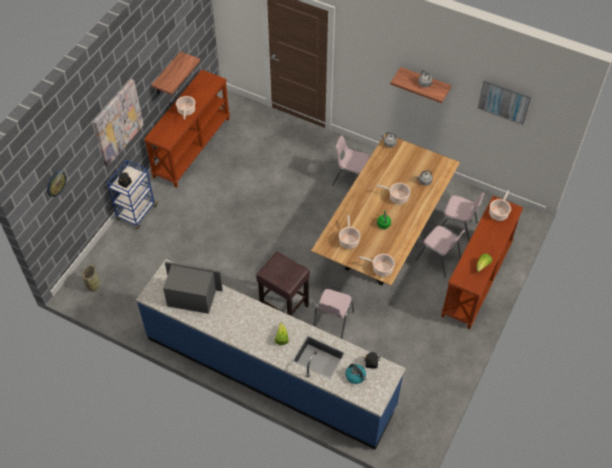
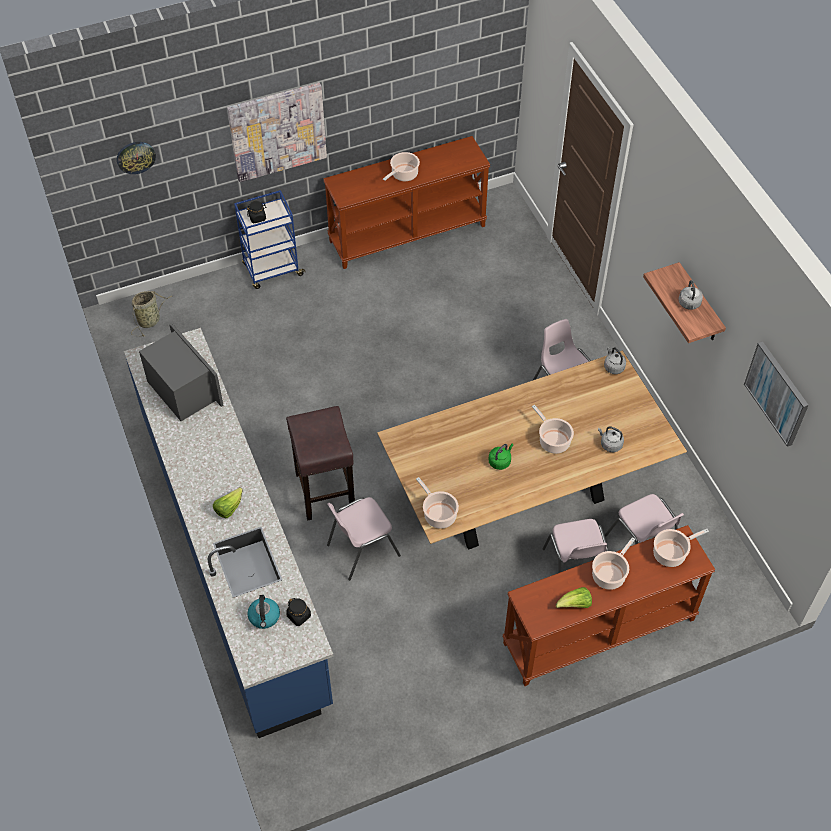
camera: 40 degrees right, 0 degrees up
(167, 74) = (398, 110): shelf -> none
(349, 240) = (435, 452): cooking pot -> cooking pot (610, 574)

